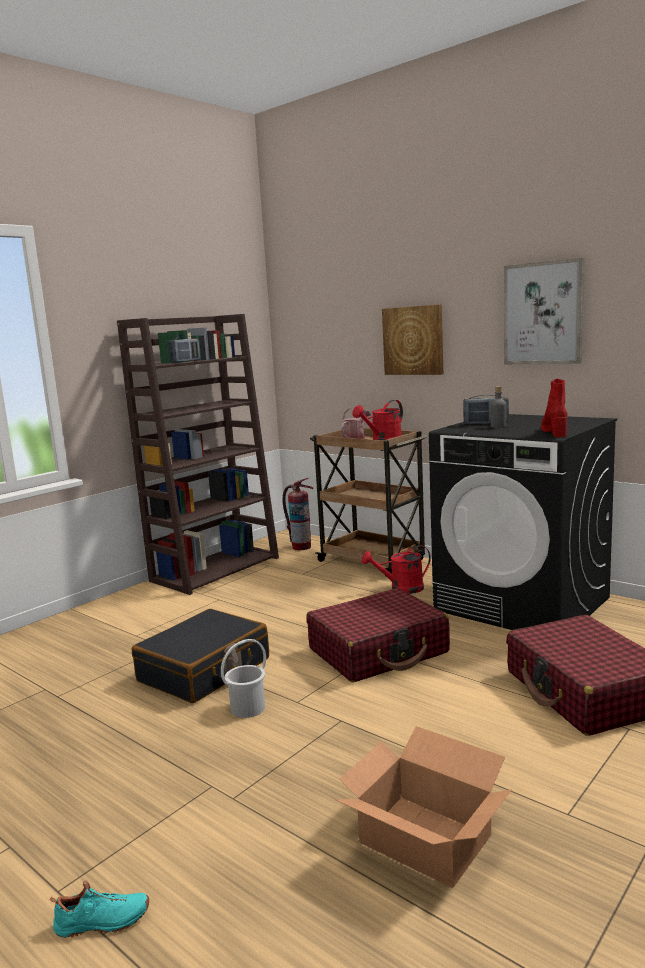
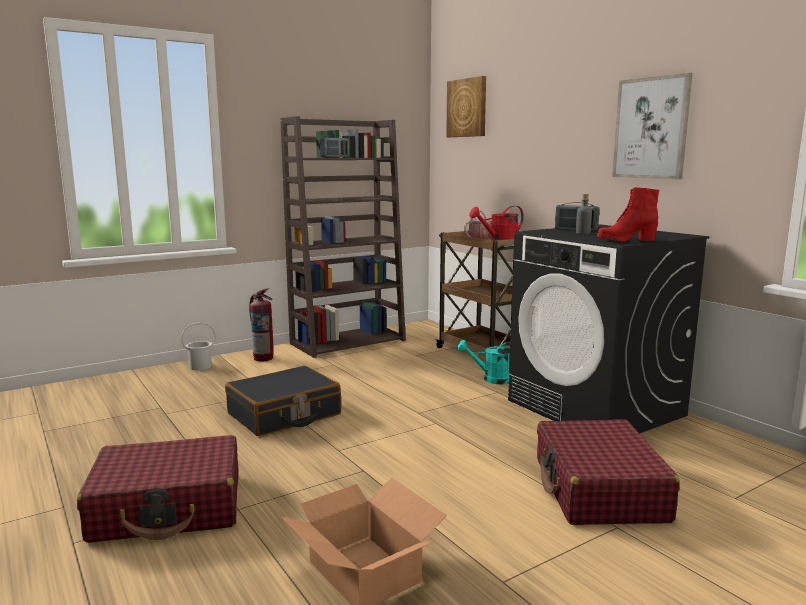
camera: 15 degrees right, 0 degrees up
(102, 923) = (86, 571): turquoise shoe -> none
(247, 708) = (296, 447): white bucket -> white bucket (200, 366)
(301, 547) = (431, 334): fire extinguisher -> fire extinguisher (263, 358)
(379, 651) = (435, 424): red suitcase -> red suitcase (169, 507)
(401, 589) = (492, 379): red watering can -> turquoise watering can
(413, 340) = (539, 151): picture -> picture (467, 108)
(555, 432) = (625, 240): red boot -> red boot turned 120 degrees counterclockwise

